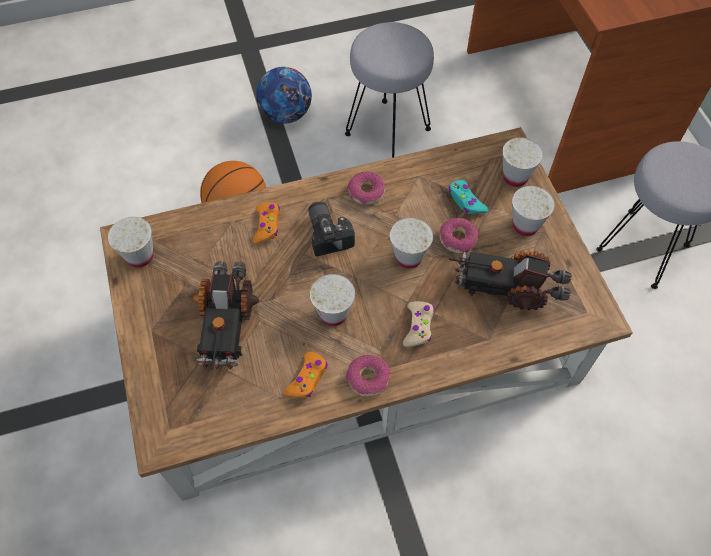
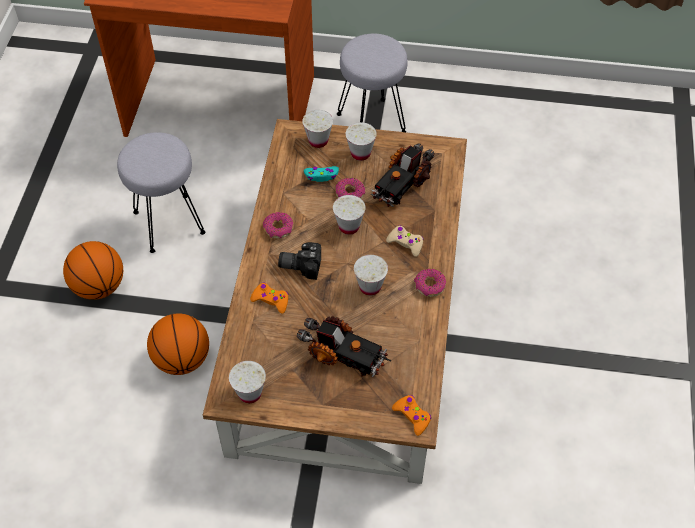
camera: 65 degrees left, 5 degrees down
(286, 114) = (99, 286): football -> basketball
(307, 378) = (412, 320): orange game controller -> orange game controller (412, 416)

